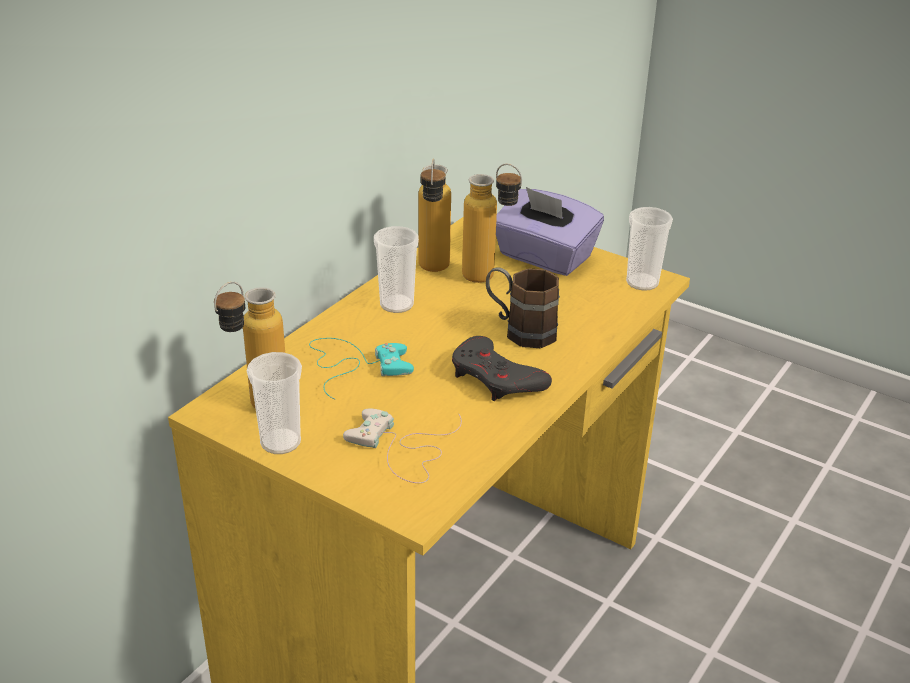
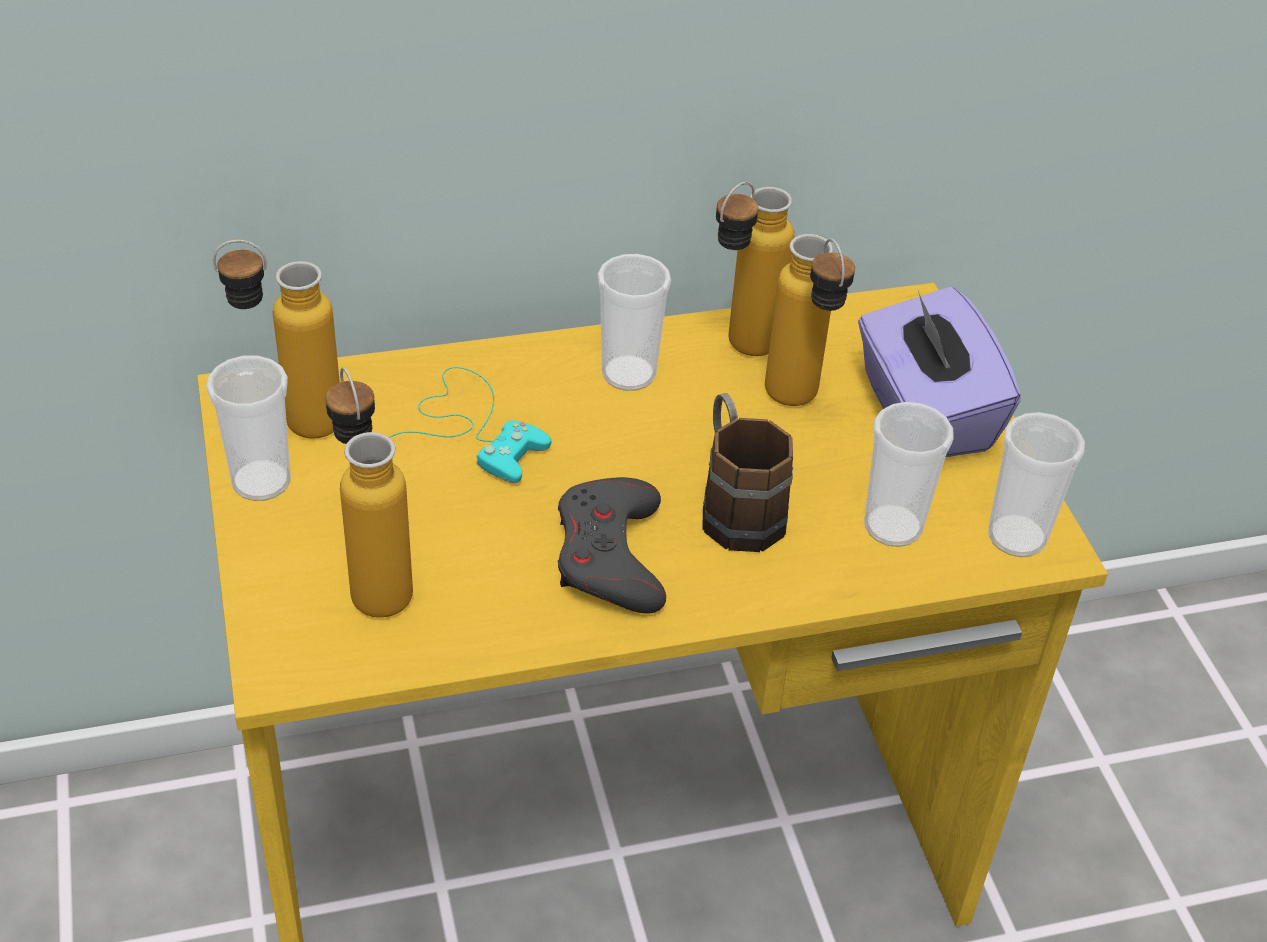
camera: 40 degrees right, 10 degrees up
(403, 449) = (374, 579): white game controller -> bottle
(592, 304) = (892, 527): none -> cup

